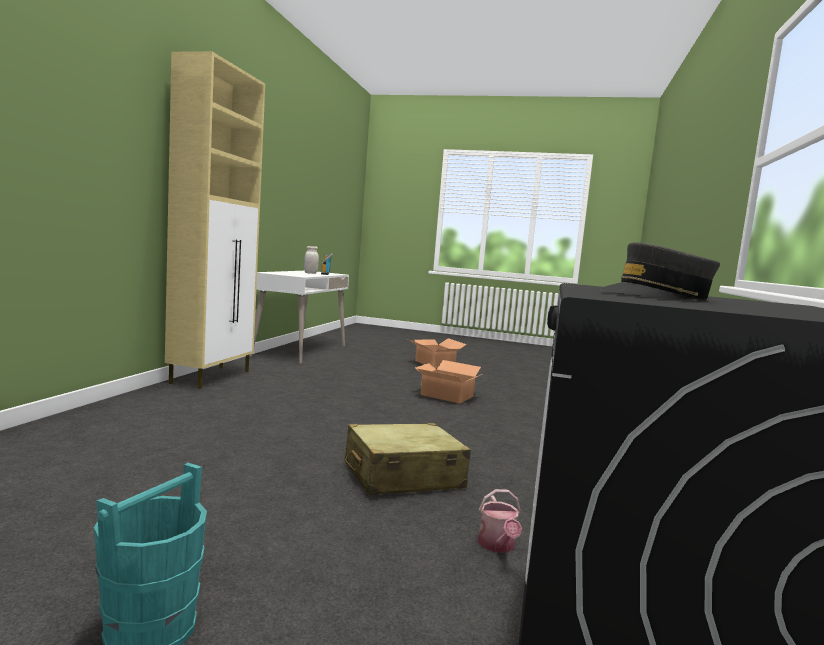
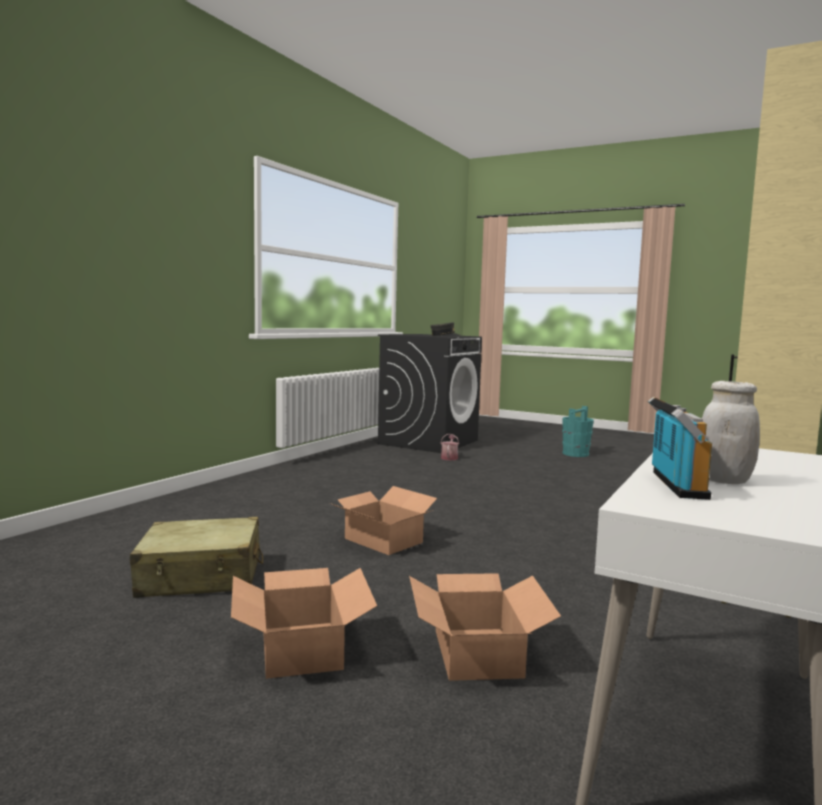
camera: 165 degrees left, 0 degrees up
(372, 362) = (476, 654): none -> cardboard box
(402, 476) = (483, 477): beige suitcase -> beige suitcase (201, 576)

